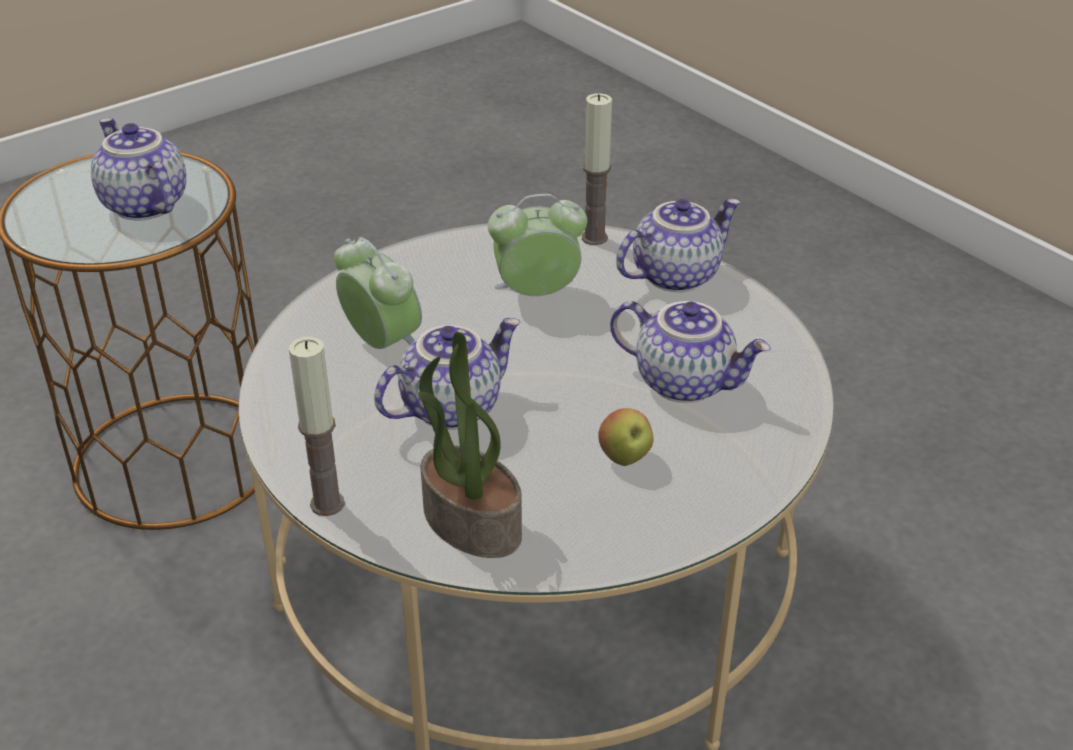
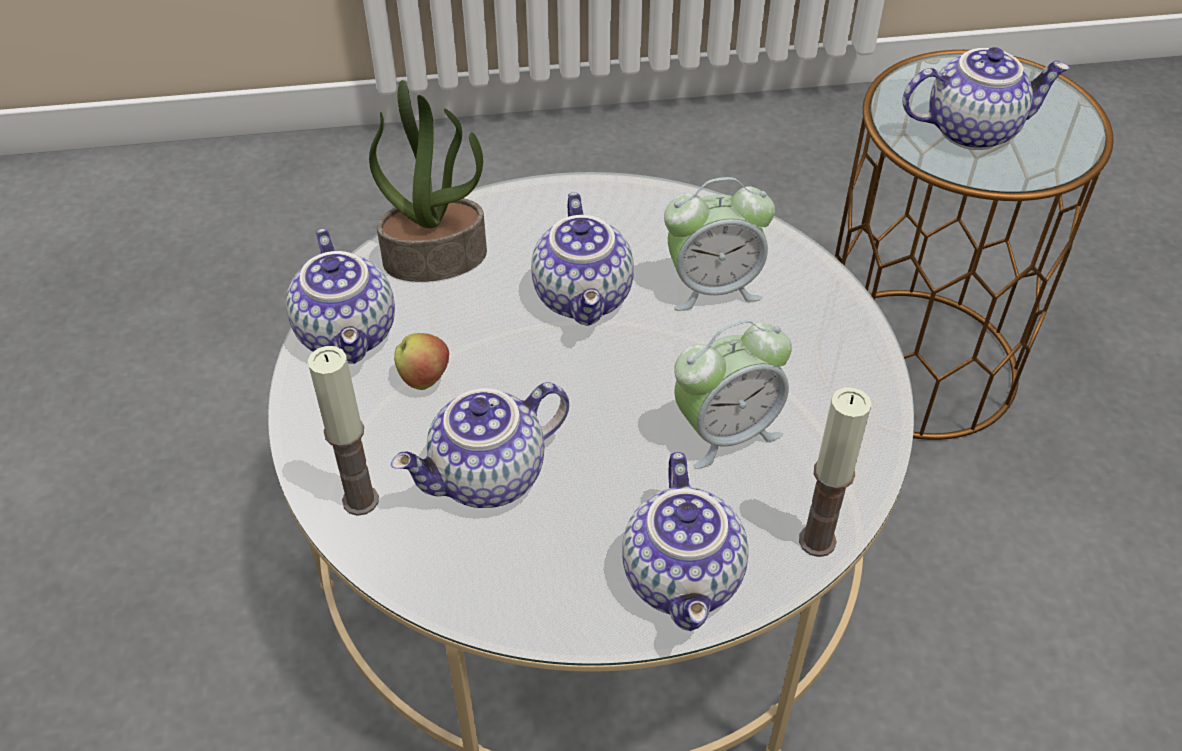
camera: 120 degrees right, 10 degrees up
(327, 504) = (523, 194): candle -> candle (360, 500)
(537, 294) = (726, 432): alarm clock -> alarm clock turned 45 degrees clockwise
(618, 530) = (350, 334): none -> teapot

